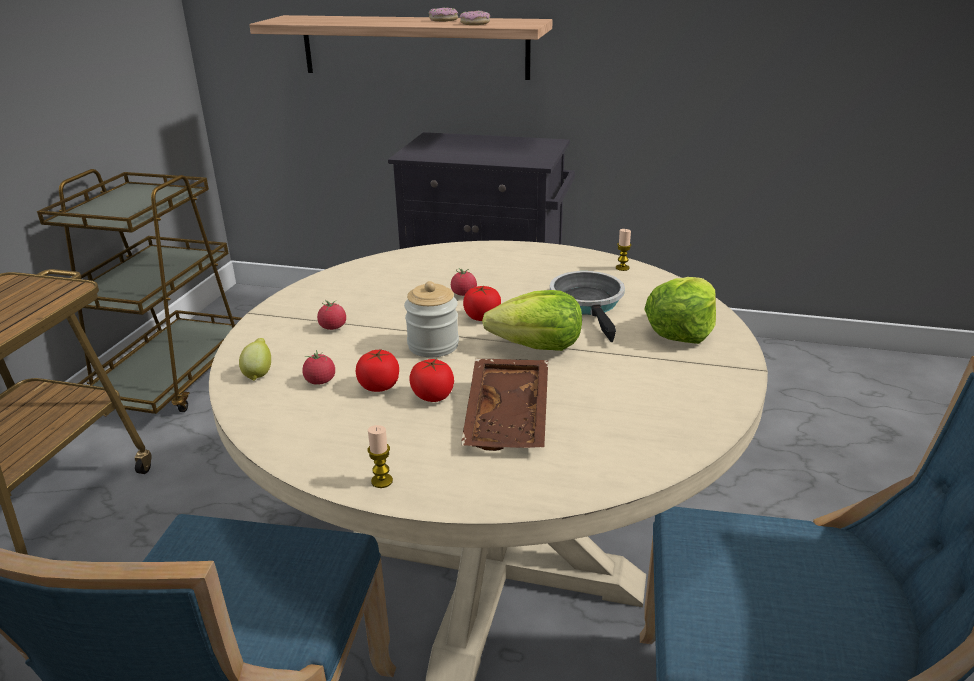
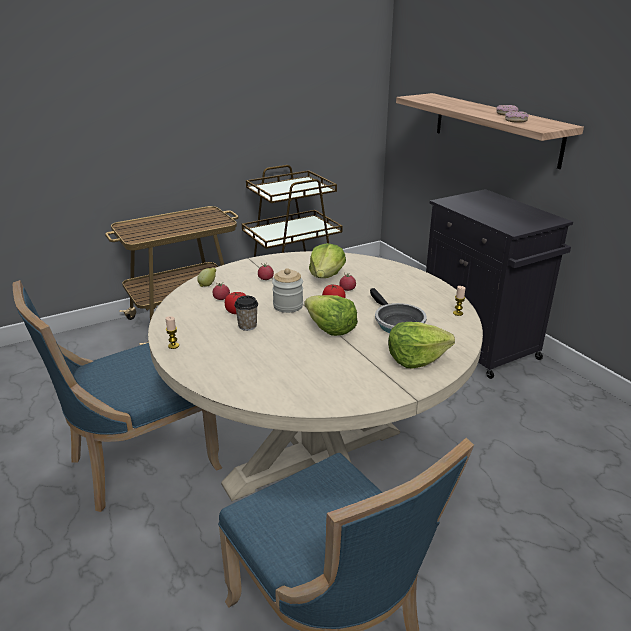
camera: 45 degrees right, 0 degrees up
(407, 290) = (326, 276): none -> lettuce
(432, 396) = (247, 326): tomato -> cup
(510, 417) = (258, 350): brown tray -> none
(589, 304) = (396, 322): frying pan -> frying pan turned 120 degrees clockwise

